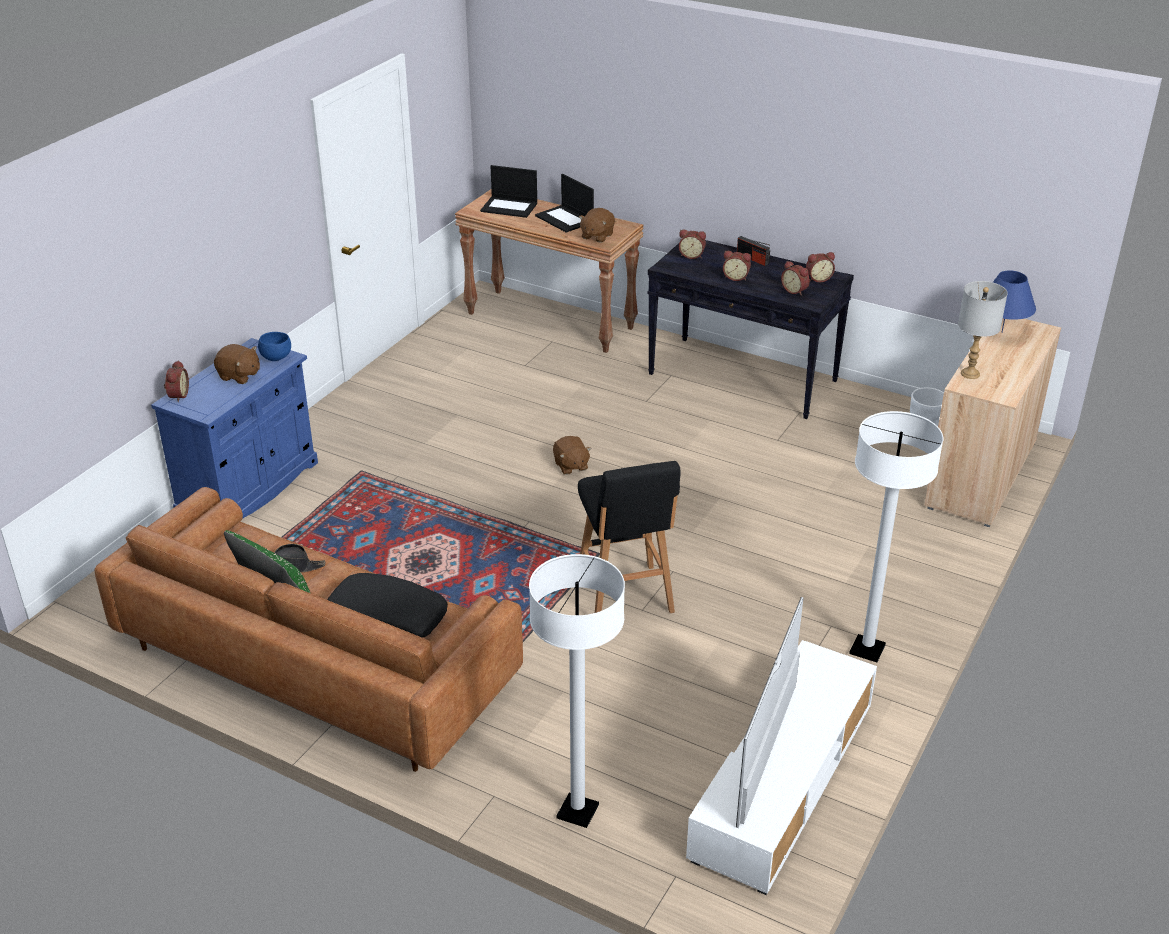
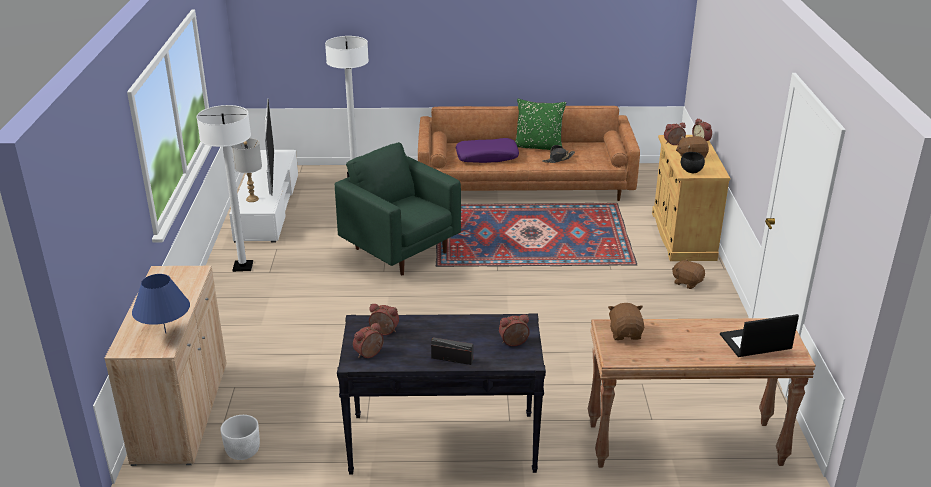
camera: 150 degrees right, 5 degrees down
(249, 488) = (682, 236): blue cabinet -> beige cabinet
(276, 357) = (691, 171): blue bowl -> black bowl
(387, 617) = (487, 157): black pillow -> purple pillow
(565, 219) = (682, 345): laptop -> none
(570, 466) = (509, 312): brown plush toy -> brown plush toy (687, 282)
(625, 598) = (400, 250): black stool -> green armchair
(736, 277) = (450, 330): alarm clock -> alarm clock (674, 144)
(970, 373) = (192, 283): grey table lamp -> grey table lamp (252, 199)

